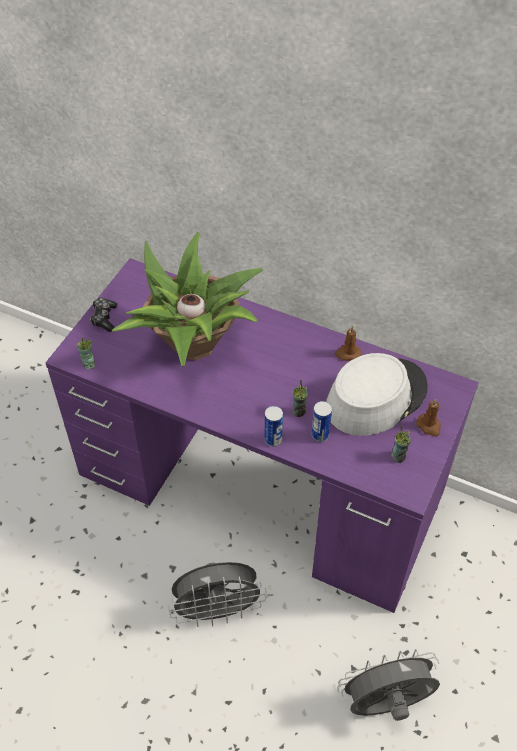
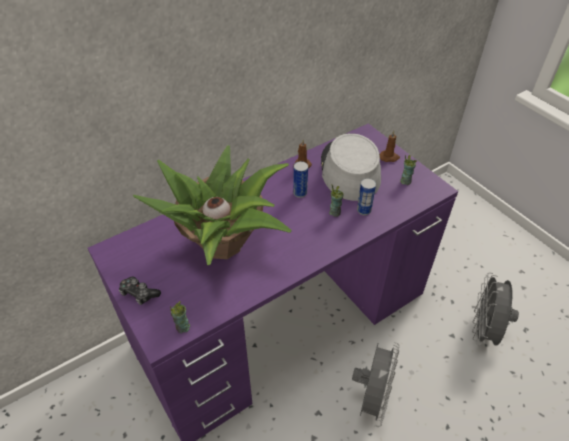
camera: 60 degrees left, 5 degrees down
(273, 440) = (352, 237): can -> can (300, 193)

